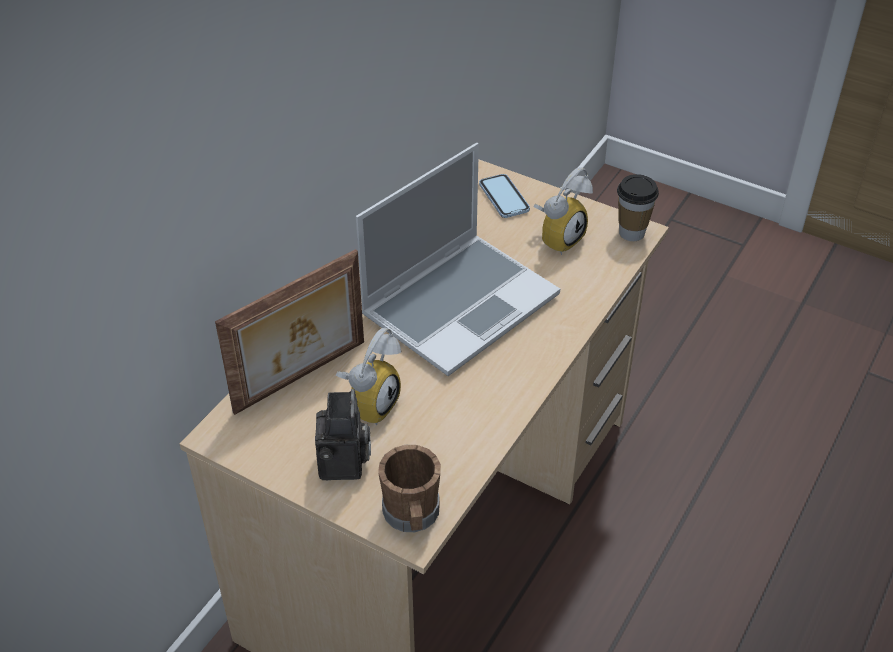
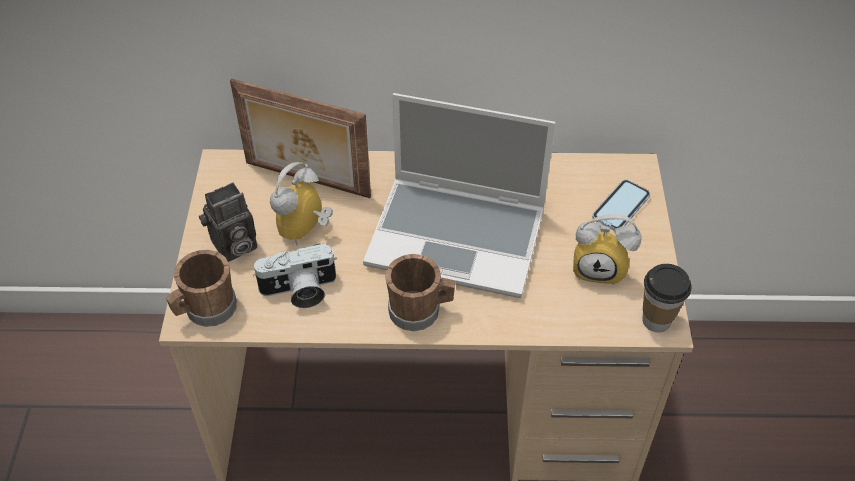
camera: 60 degrees right, 5 degrees up
(370, 403) = (306, 232): alarm clock -> alarm clock turned 120 degrees clockwise
(441, 435) = (299, 291): none -> camera
(525, 362) = (420, 311): none -> brown mug

